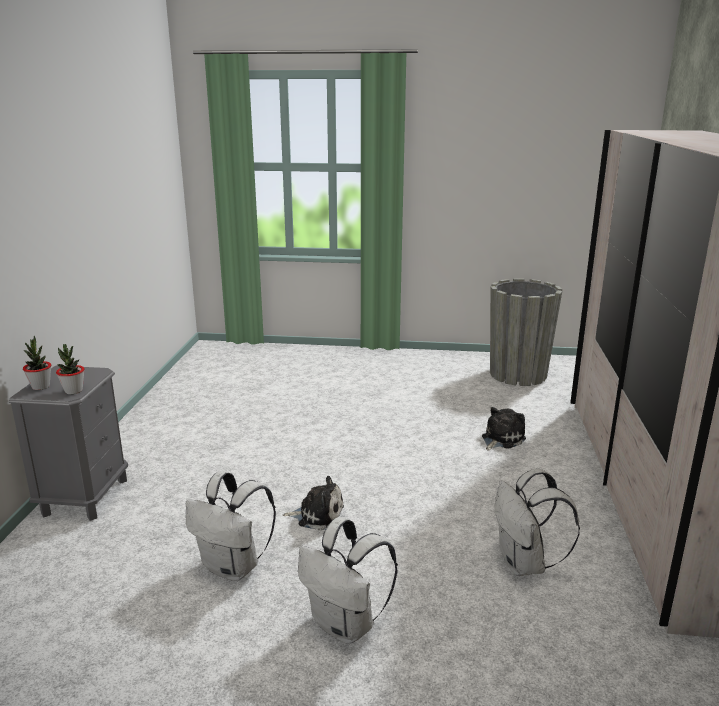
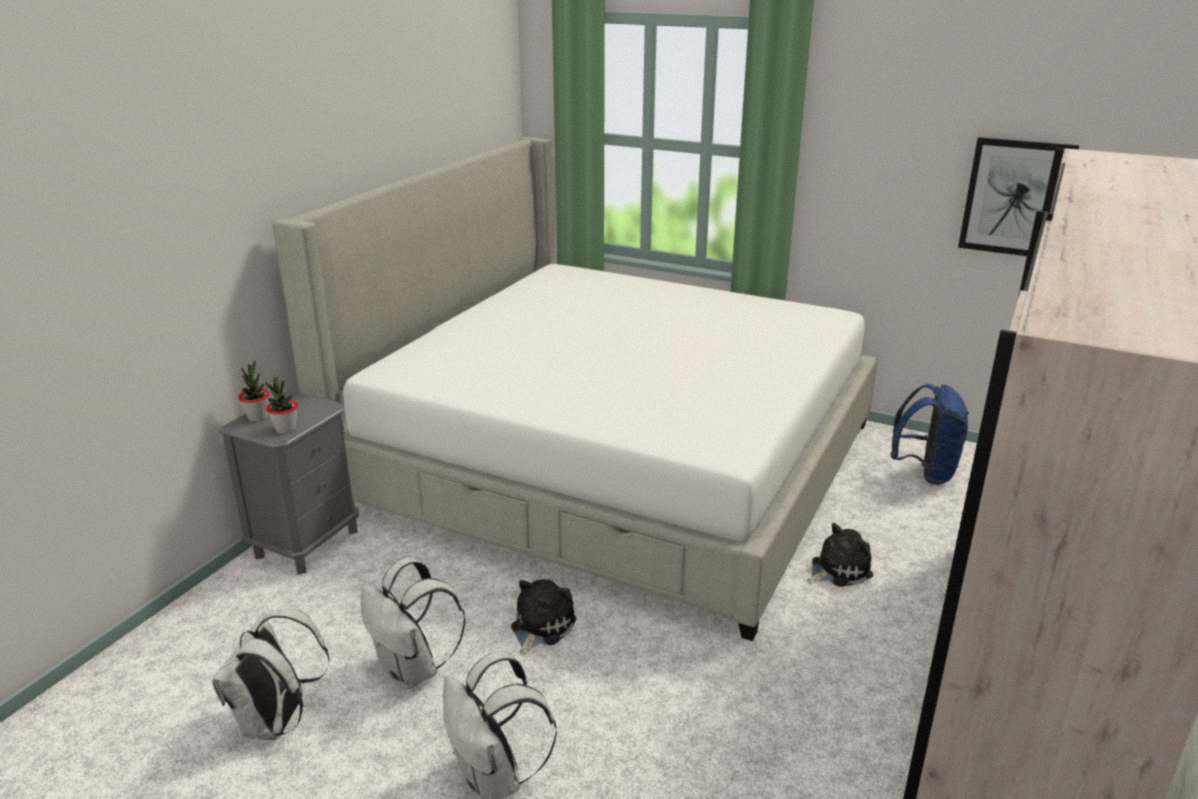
camera: 20 degrees right, 5 degrees up
(307, 401) = (613, 463): none -> bed
(318, 515) = (540, 627): plush toy -> plush toy turned 90 degrees counterclockwise
(517, 374) = (925, 472): grey planter -> blue backpack
(525, 564) = (758, 761): white backpack -> white backpack (277, 723)
(548, 183) = (1016, 198): none -> picture

